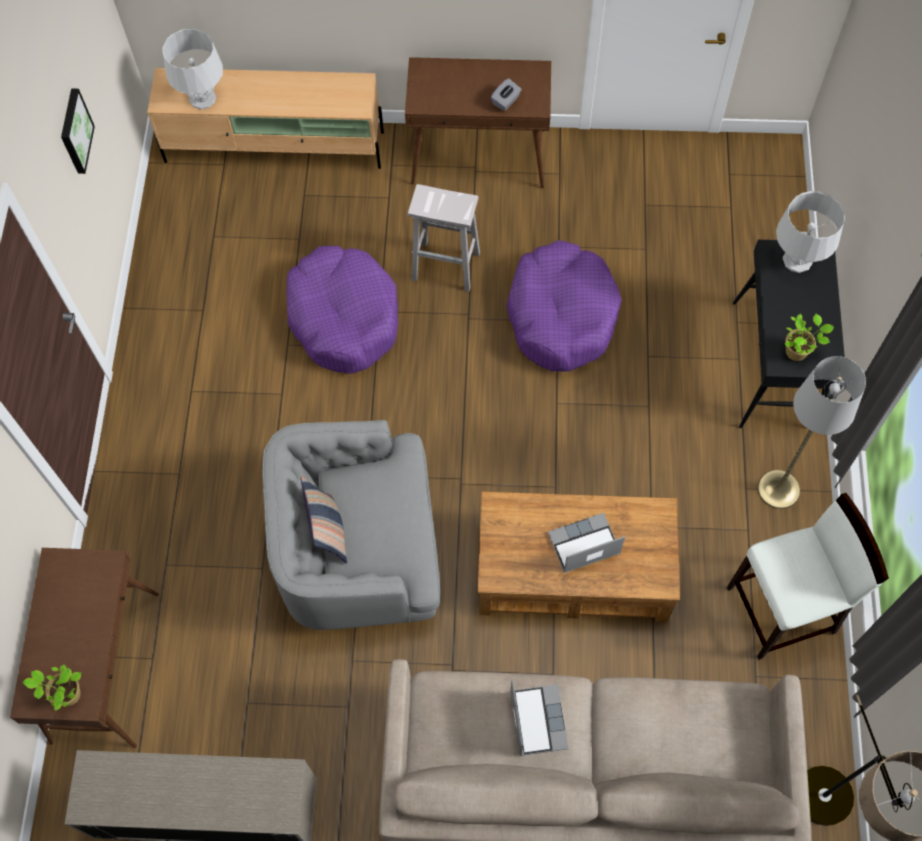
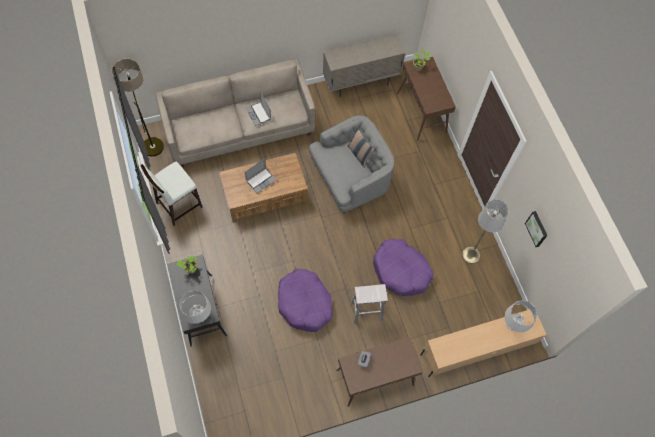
camera: 155 degrees right, 0 degrees up
(778, 489) = (189, 253): grey floor lamp -> grey floor lamp (471, 255)

